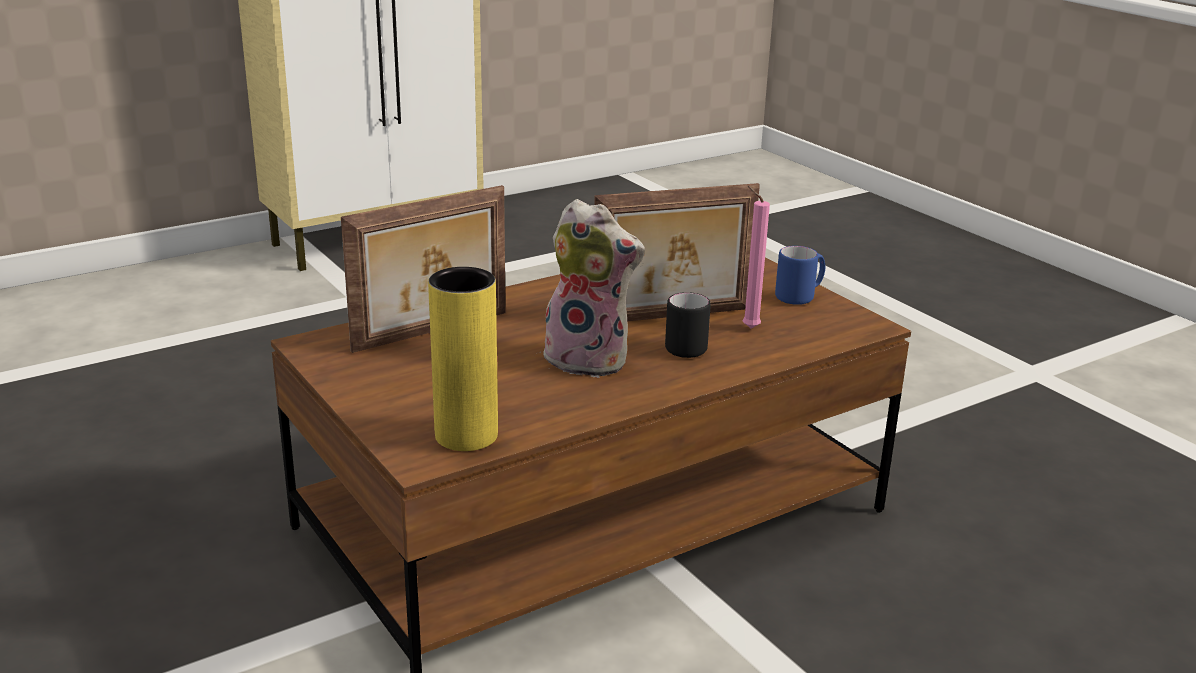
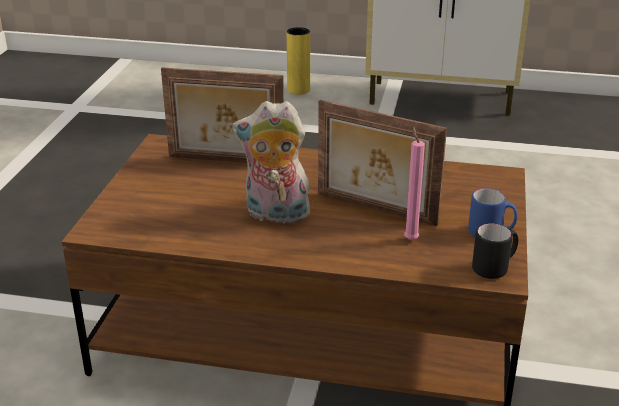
camera: 45 degrees right, 5 degrees up
(466, 436) = (134, 228): yellow vase -> yellow vase (298, 90)
(590, 359) = (275, 215): plush toy -> plush toy turned 120 degrees clockwise
(687, 346) = (346, 233): black mug -> black mug (494, 268)

